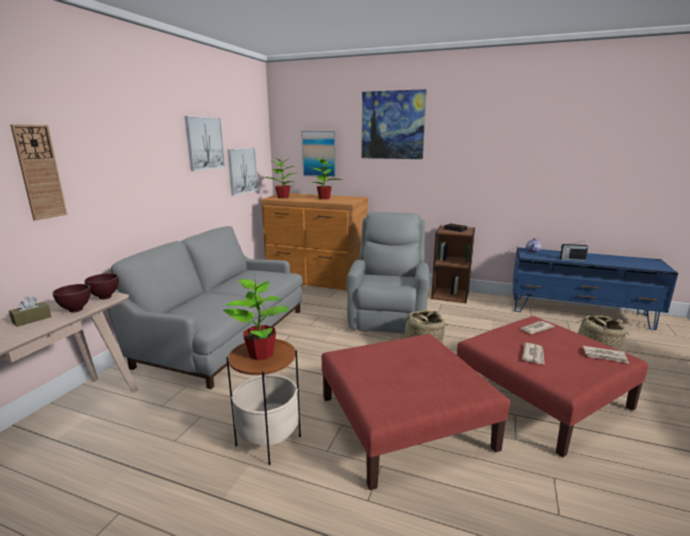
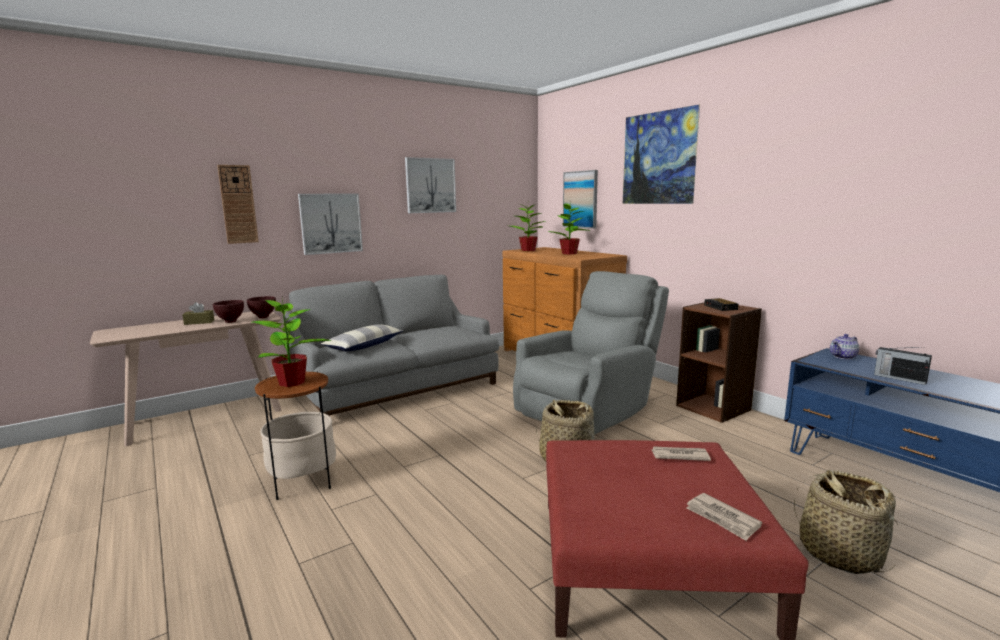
camera: 35 degrees right, 5 degrees down
(213, 304) = (364, 345): none -> pillow
(242, 170) = (485, 217): picture -> picture (331, 223)
(405, 423) = (434, 517): red ottoman -> none
(533, 355) = (609, 480): newspaper -> none

